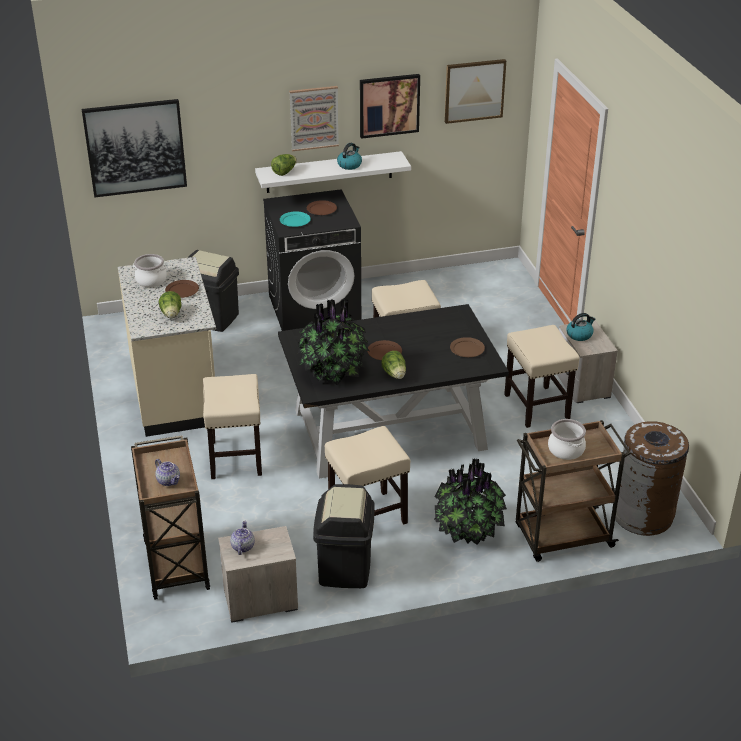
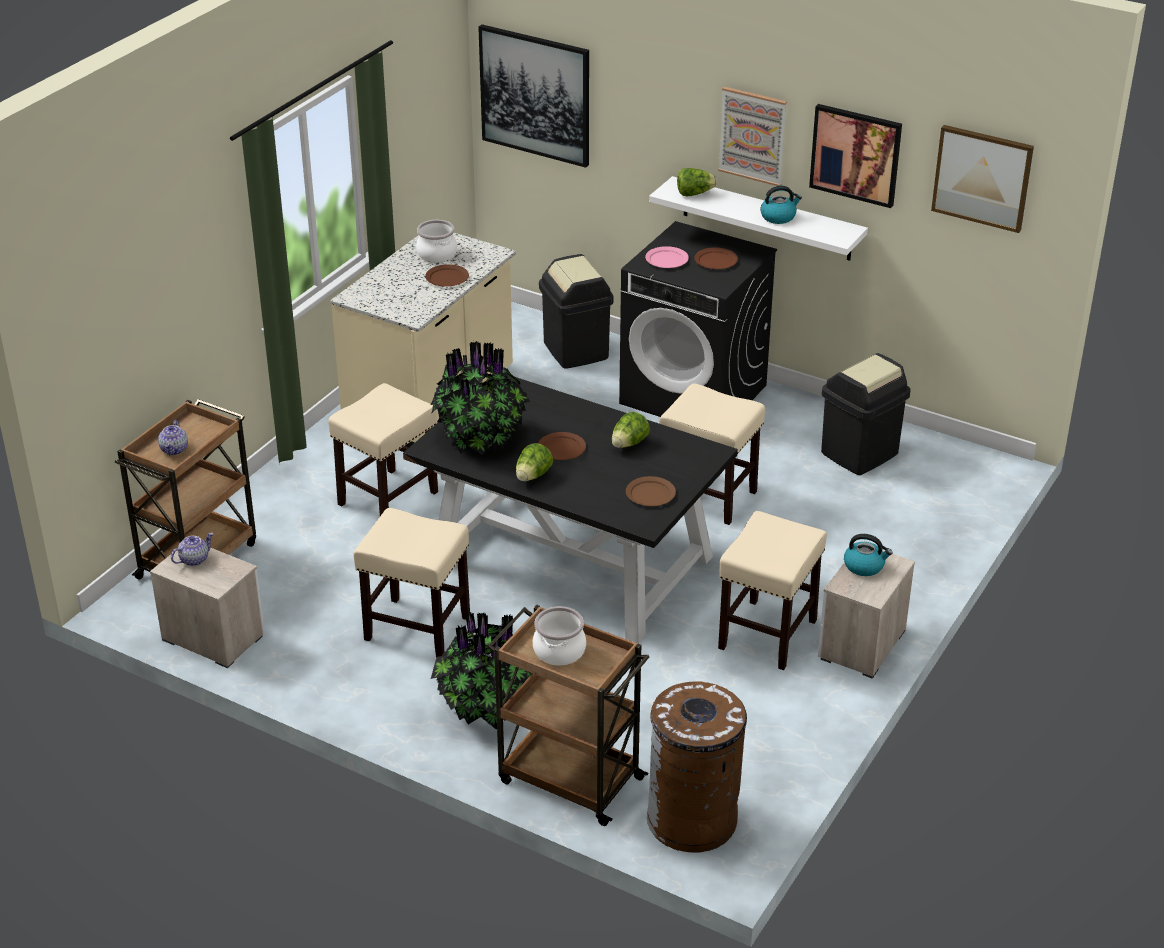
camera: 45 degrees right, 0 degrees up
(171, 314) = (399, 296): lettuce -> lettuce (629, 444)
(295, 220) = (666, 259): turquoise plate -> pink plate
(345, 569) = (321, 662): black trash can -> black trash can (860, 454)

